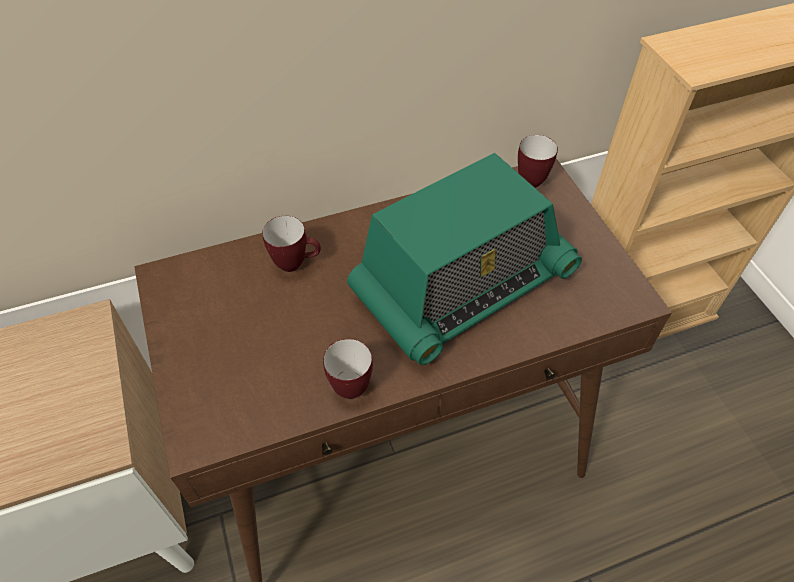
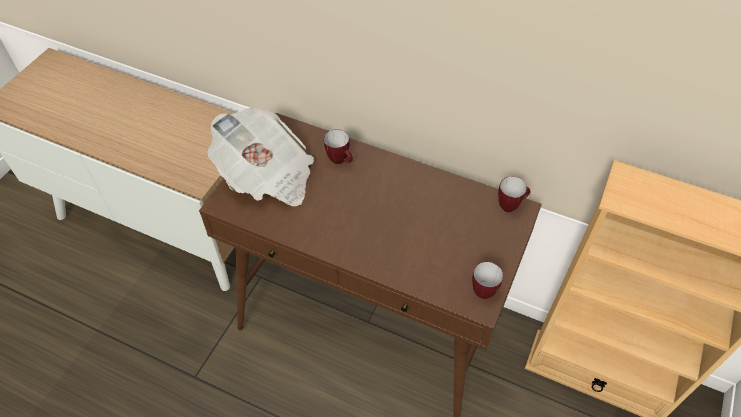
camera: 45 degrees right, 0 degrees up
(219, 352) = (267, 176): none -> newspaper
(346, 384) = (300, 230): mug -> mug (483, 289)
(462, 285) = (403, 229): radio -> none

